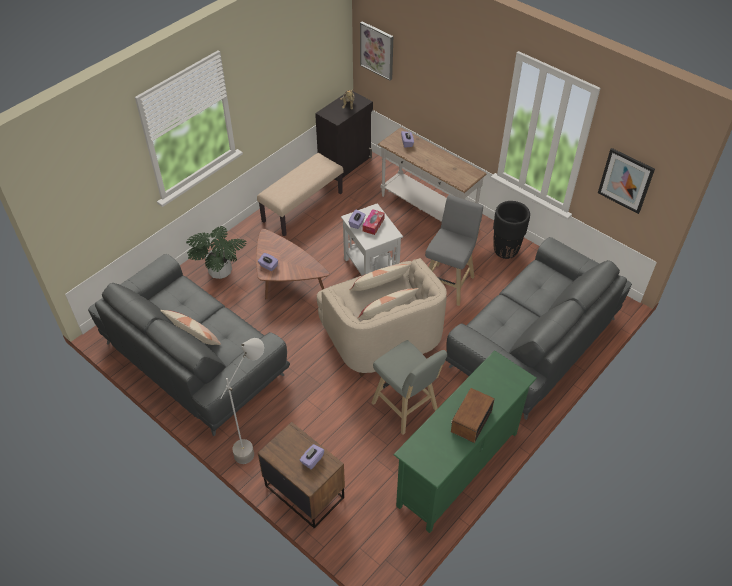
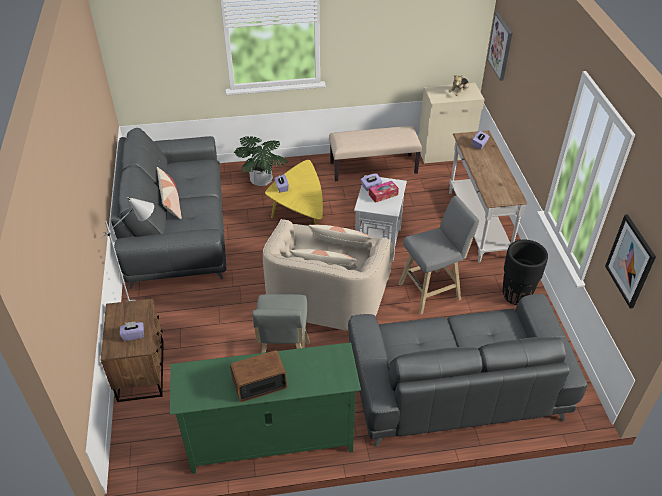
camera: 40 degrees right, 5 degrees down
(286, 282) = (300, 214): brown coffee table -> yellow coffee table
(345, 163) = (445, 153): black cabinet -> beige cabinet

